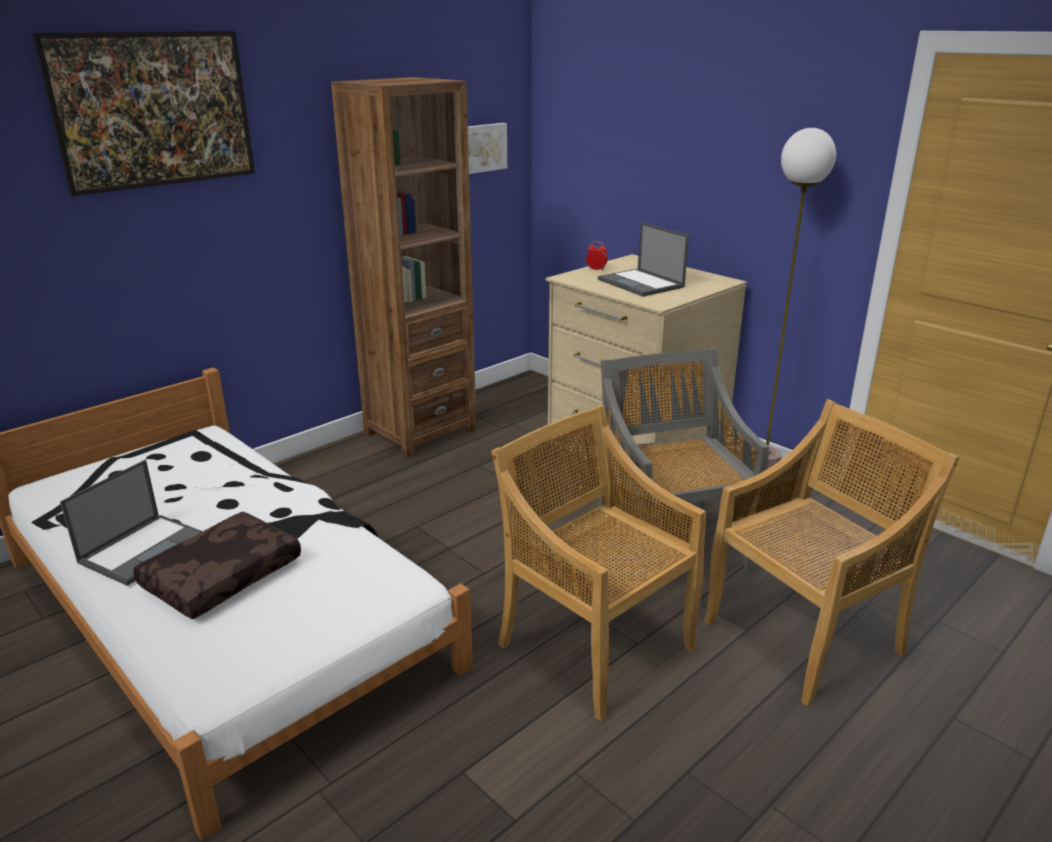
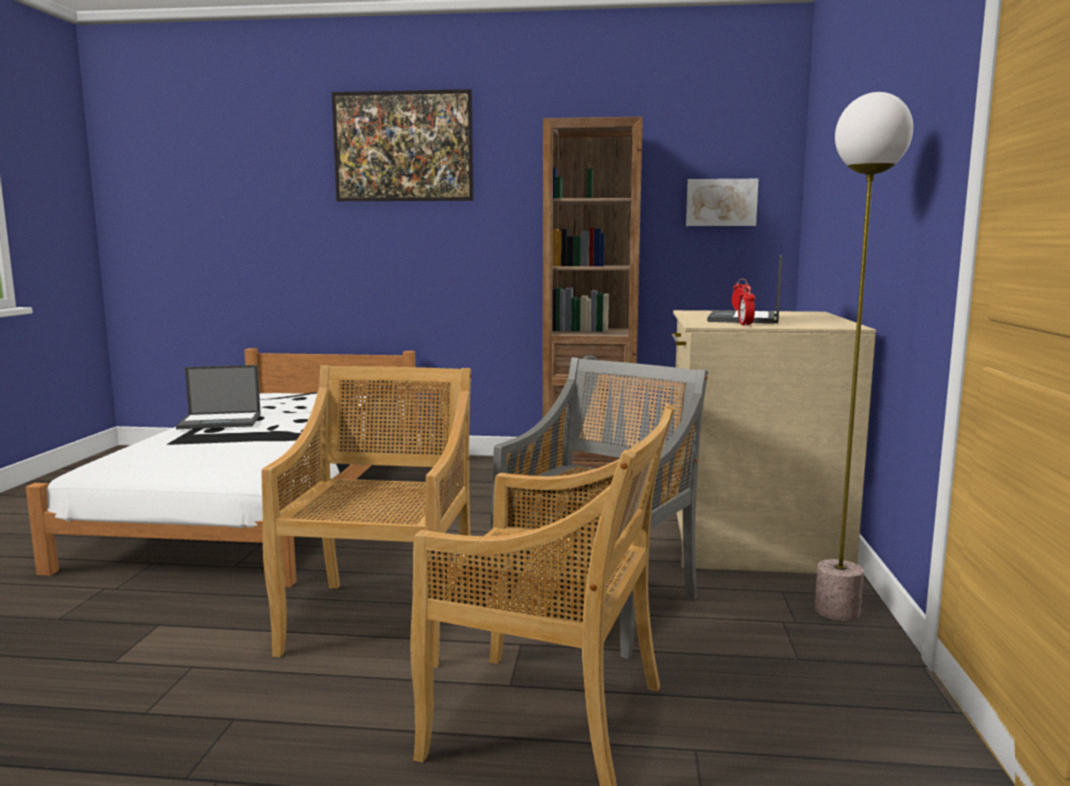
camera: 50 degrees right, 15 degrees down
(222, 575) = (213, 440): brown pillow -> none
(680, 296) = (745, 325): none -> alarm clock

